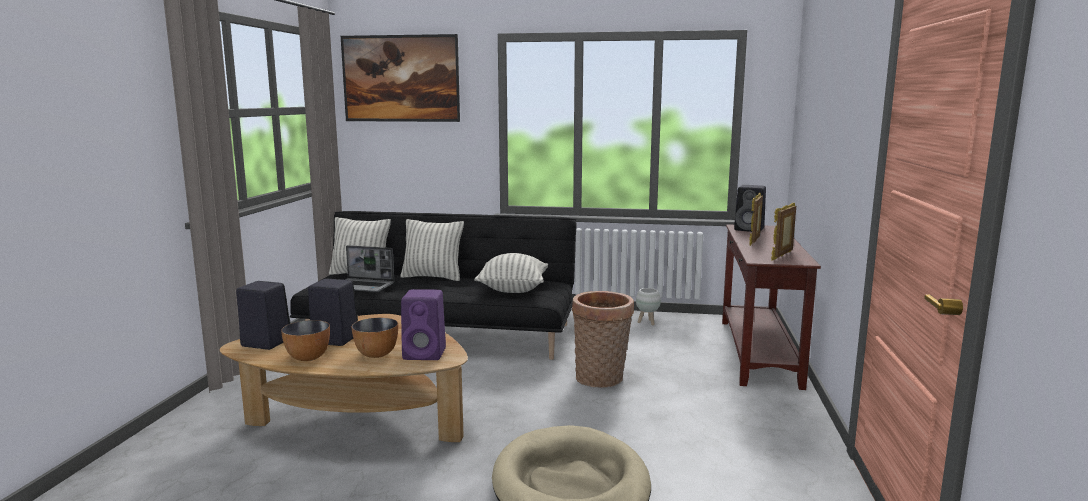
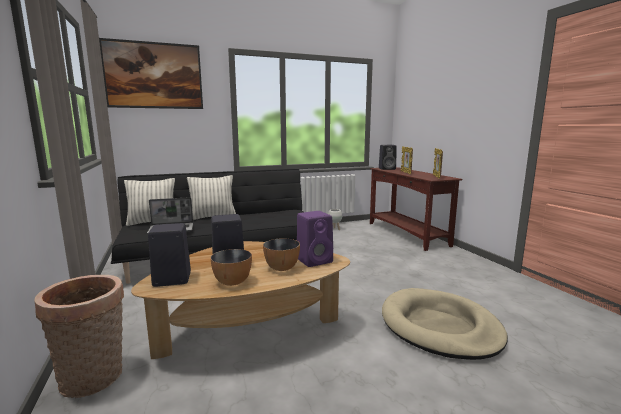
camera: 30 degrees left, 0 degrees up
(513, 290) = (280, 217): pillow -> none
(601, 379) = (358, 262): basket -> basket (94, 379)

